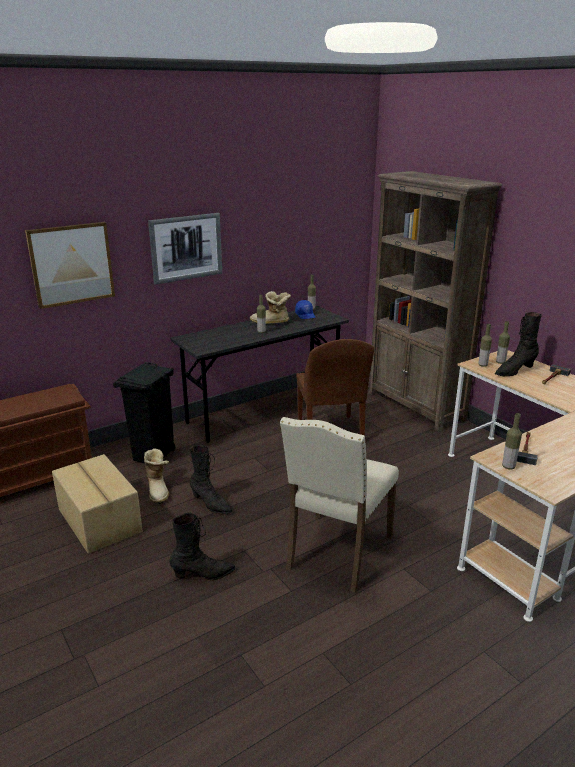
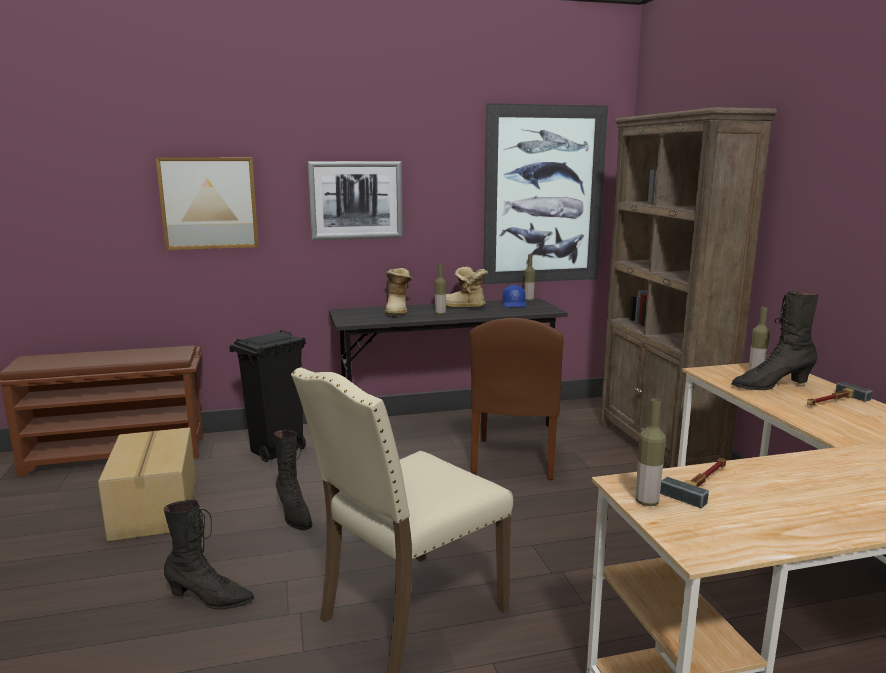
camera: 20 degrees right, 10 degrees down
(158, 490) = (249, 488): boot -> boot (398, 311)
(318, 228) = (544, 195): none -> picture
(482, 365) = (722, 374): bottle -> none

